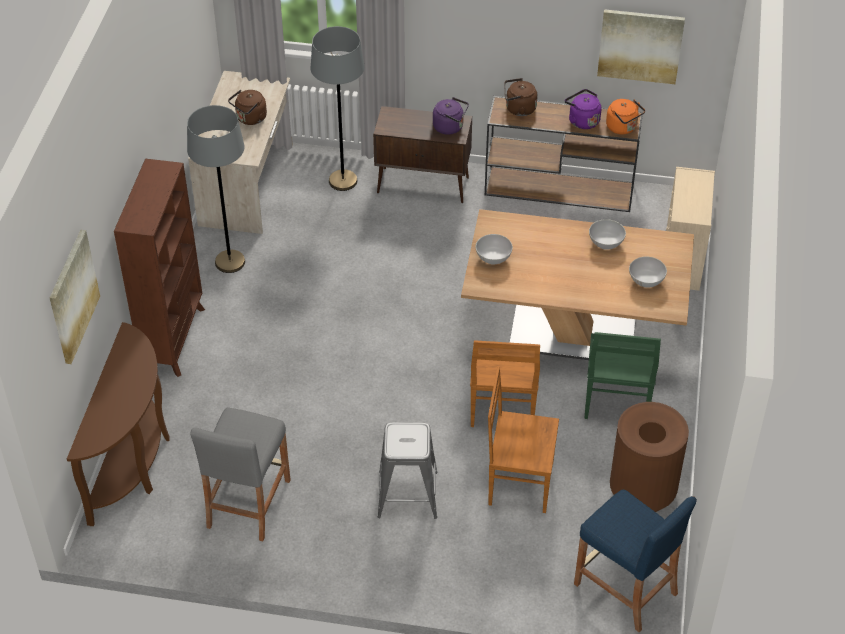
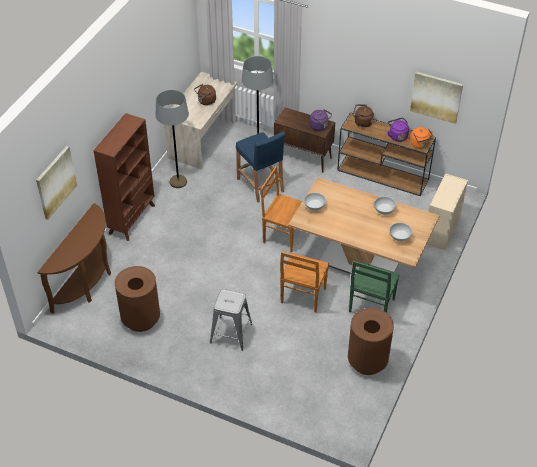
camera: 15 degrees right, 0 degrees up
(248, 503) = (140, 319): grey stool -> brown trash can
(518, 483) = (297, 340): brown chair -> brown chair (283, 235)
(625, 589) = (337, 415): blue stool -> blue stool (260, 185)

